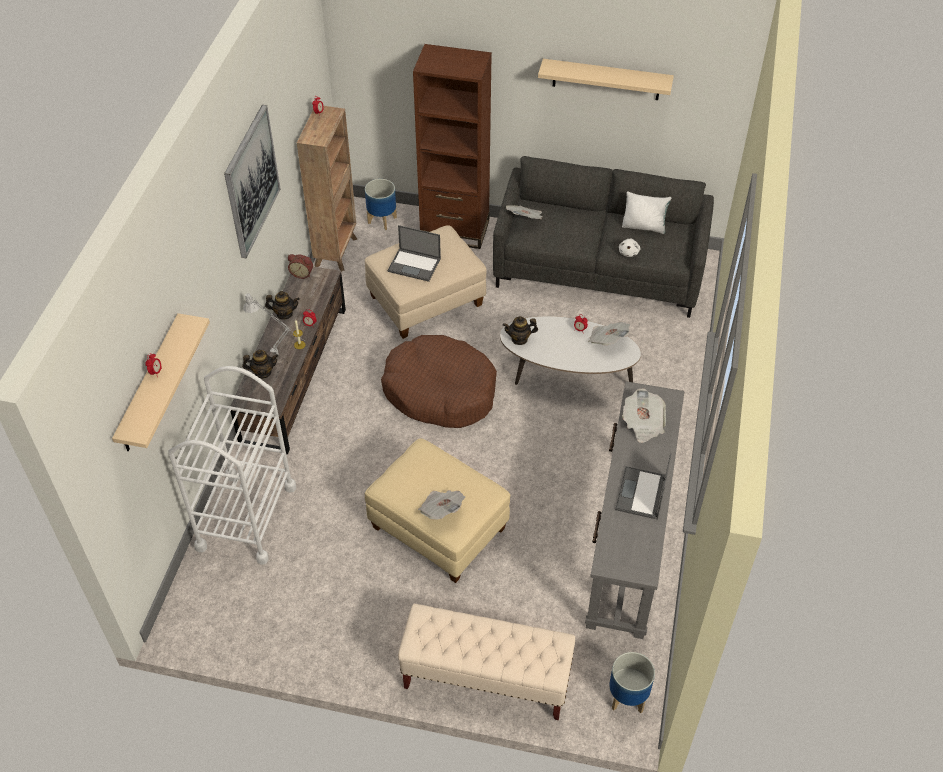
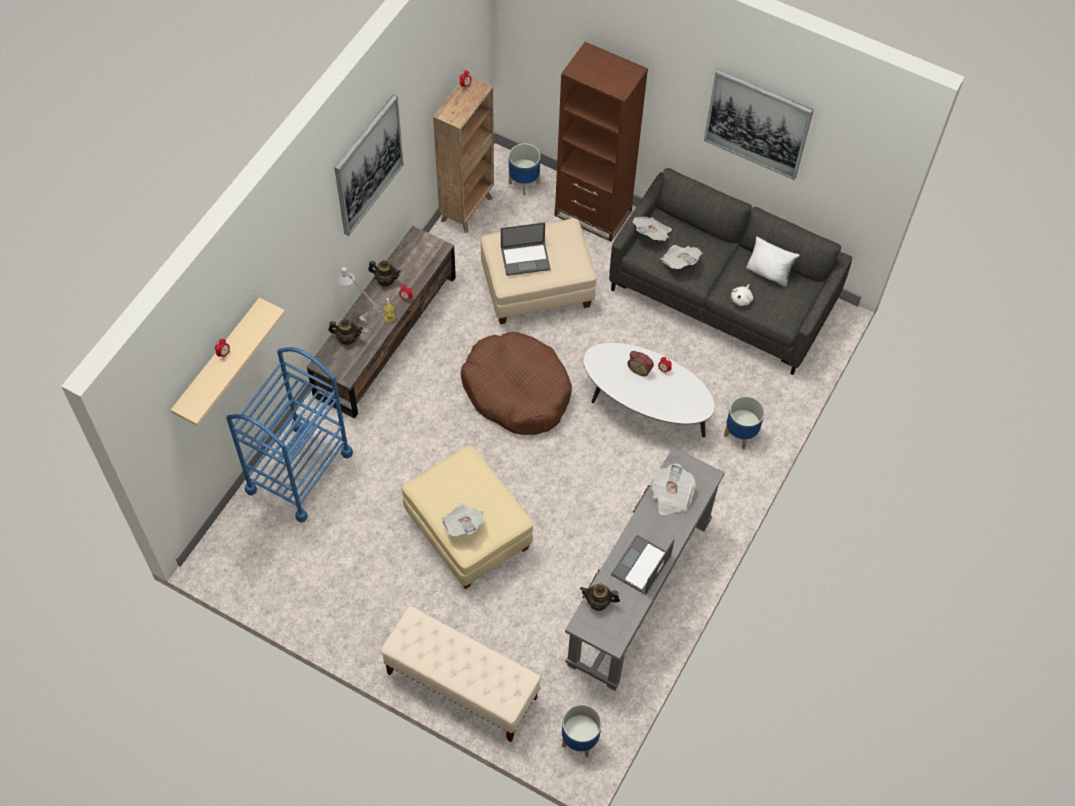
camera: 15 degrees right, 10 degrees up
(246, 517) = (299, 472): white cart -> blue cart
(302, 273) = (416, 239): alarm clock -> alarm clock (640, 369)
(415, 265) = (526, 258): laptop -> laptop turned 45 degrees counterclockwise
(519, 339) = (601, 364): teapot -> teapot (598, 602)
(606, 79) = (757, 124): beige shelf -> picture
(607, 340) = (686, 388): newspaper -> newspaper (679, 262)
(664, 377) = (741, 434): none -> planter

